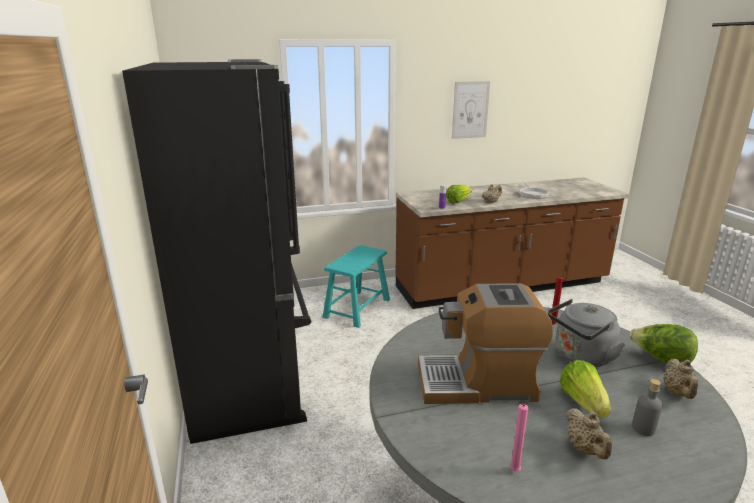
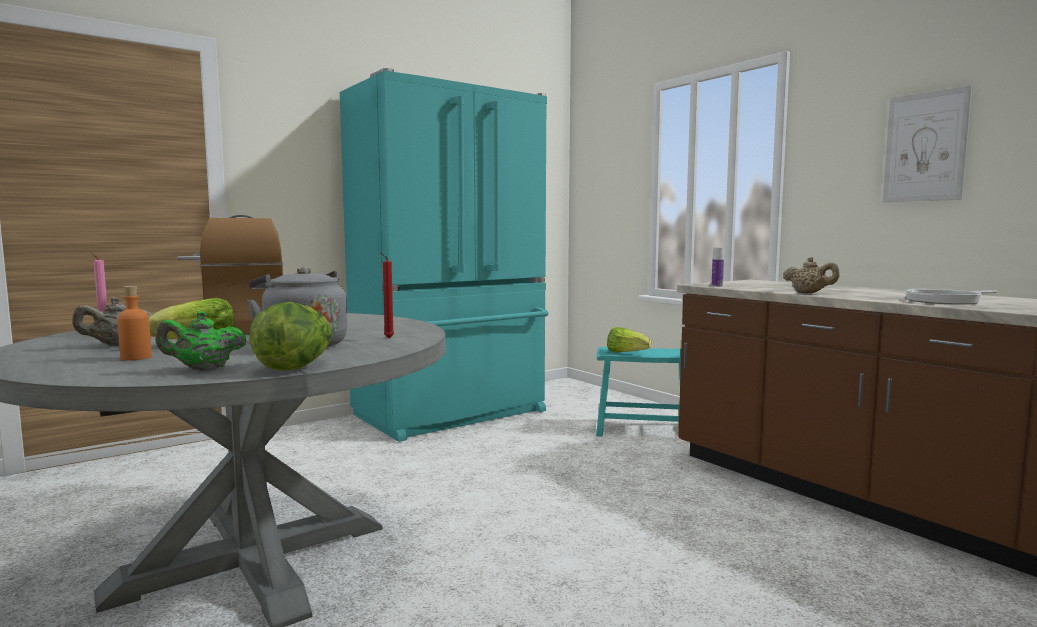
camera: 70 degrees right, 15 degrees down
(249, 379) = (453, 414): black fridge -> turquoise fridge
(458, 201) = (771, 288): lettuce -> lettuce (626, 353)
(643, 428) = (136, 357): grey bottle -> orange bottle
(678, 393) = (203, 369): beige teapot -> green teapot

